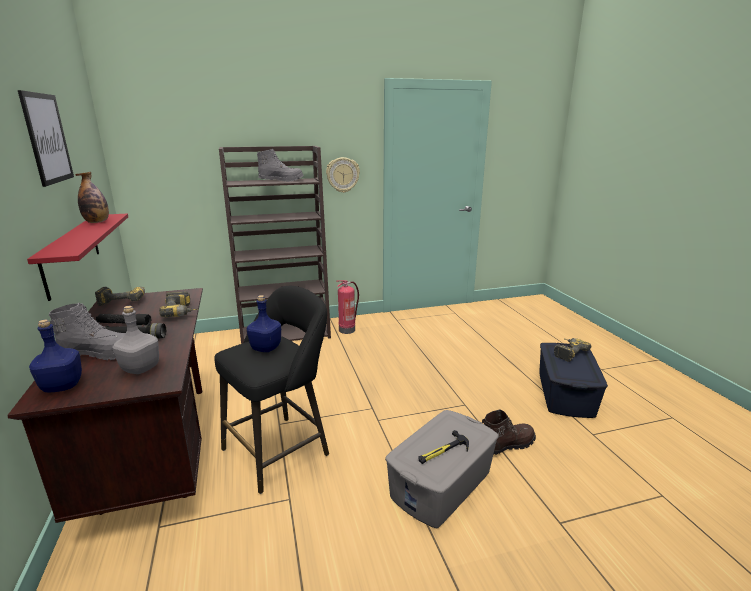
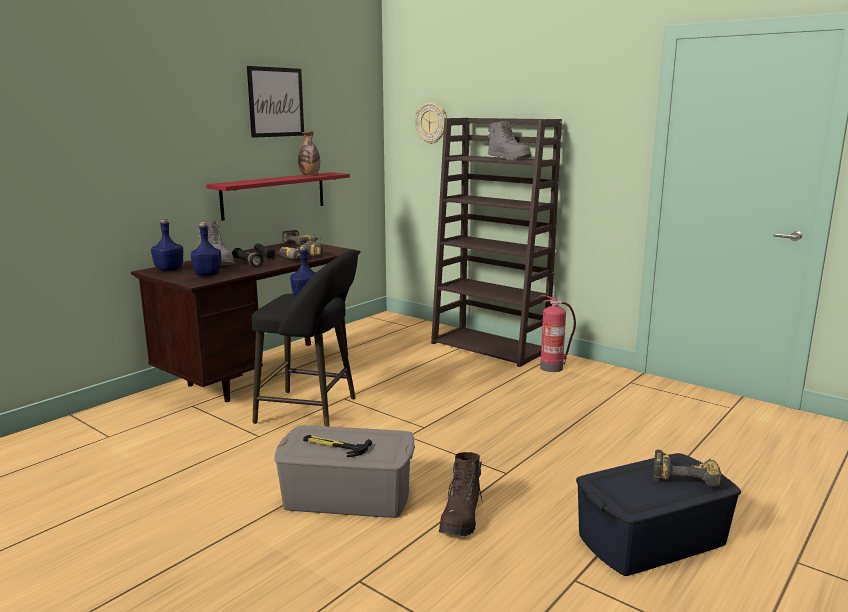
camera: 55 degrees right, 5 degrees down
(140, 369) = (207, 274): grey bottle -> blue bottle
(342, 175) = (594, 159): wall clock -> wall clock (431, 123)
(507, 445) = (461, 518): brown boot -> brown boot turned 75 degrees clockwise

